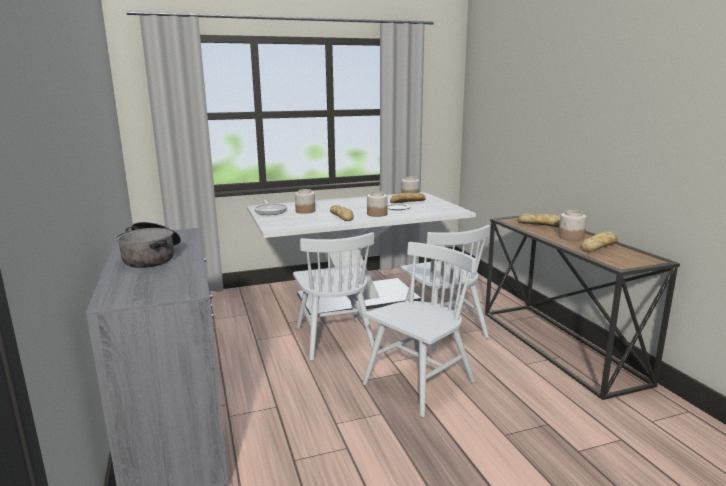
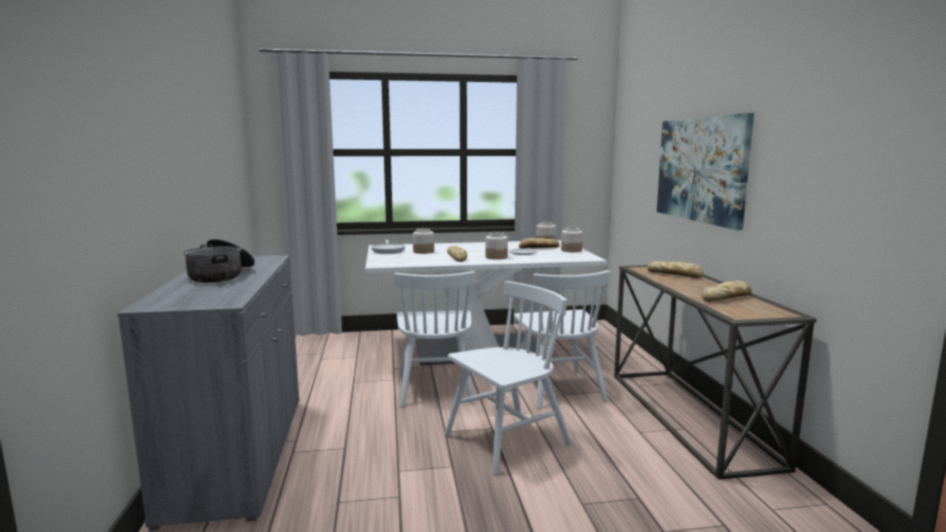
camera: 10 degrees right, 5 degrees down
(560, 131) = (701, 169): none -> picture
(571, 237) = (700, 287): jar -> jar (571, 250)

